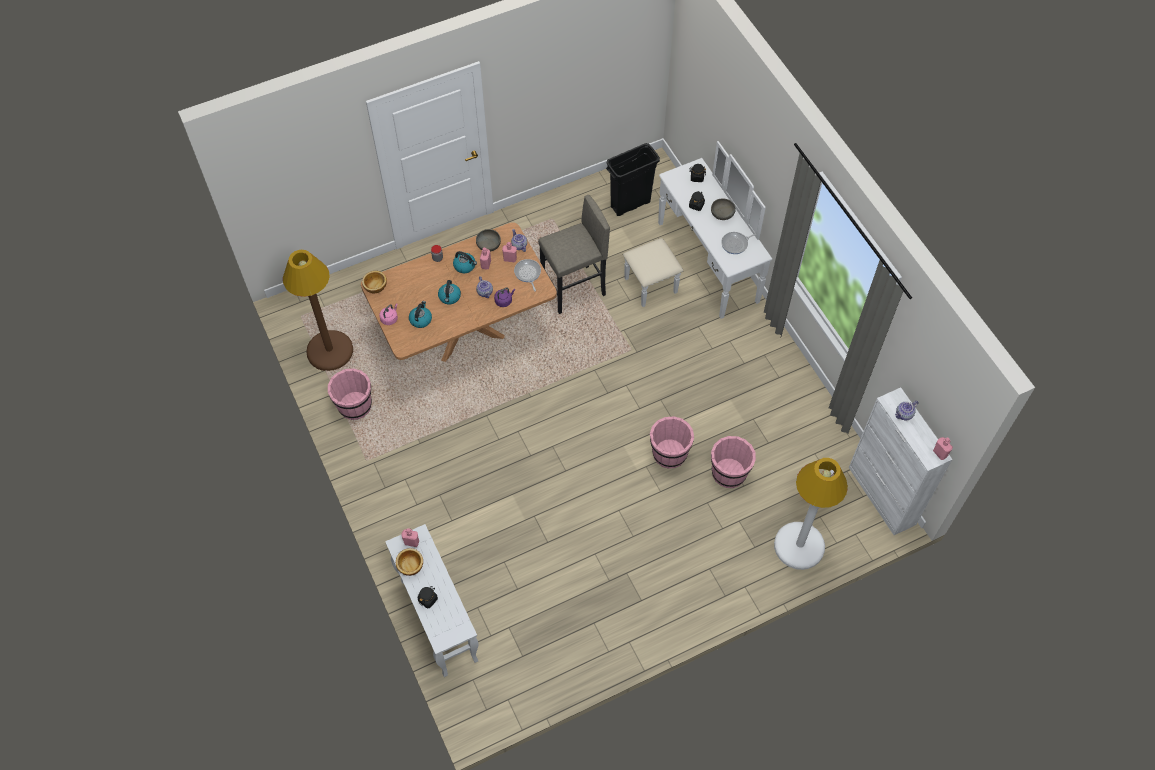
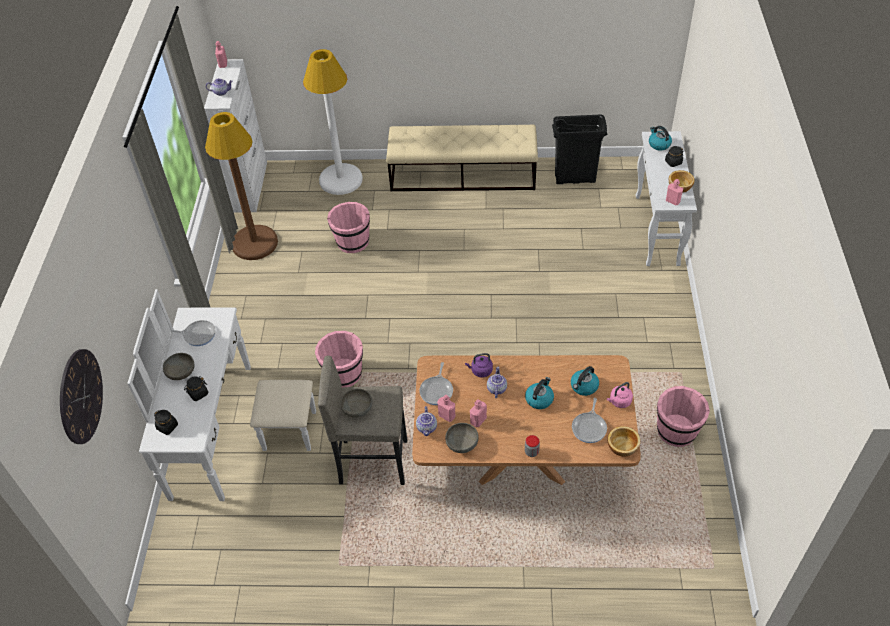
camera: 150 degrees left, 10 degrees down
(330, 351) = (687, 505): brown floor lamp -> brown floor lamp (254, 243)
(404, 291) = (589, 427): none -> frying pan
(465, 266) = (503, 429): kettle -> kettle (659, 144)
(576, 239) = (357, 408): none -> grey bowl
(630, 204) = (235, 541): black trash can -> black trash can (575, 178)
(669, 453) = (390, 274): pink bucket -> pink bucket (343, 374)
(676, 609) = (463, 176): none -> beige bench
(706, 74) = (80, 396): none -> wall clock

